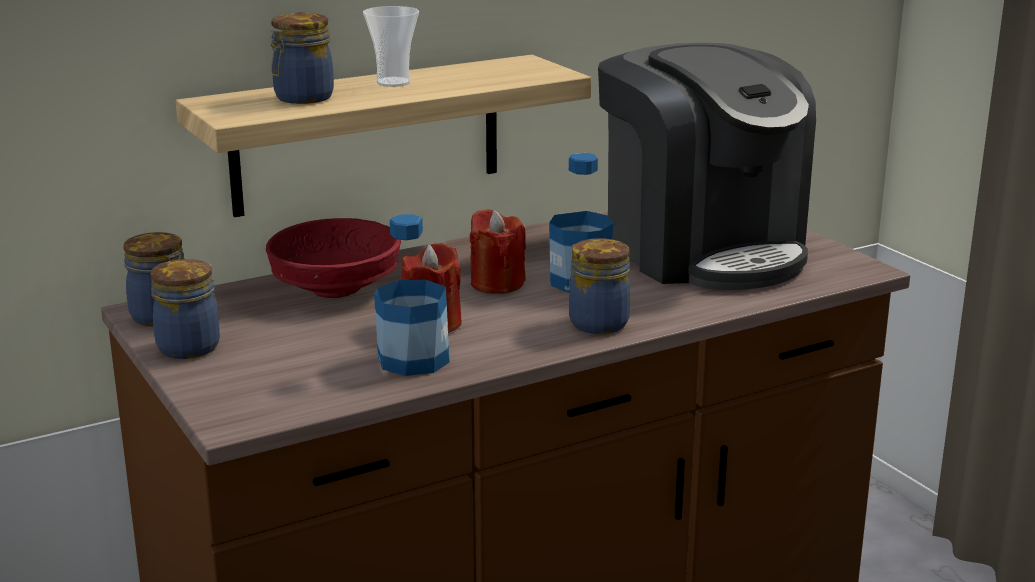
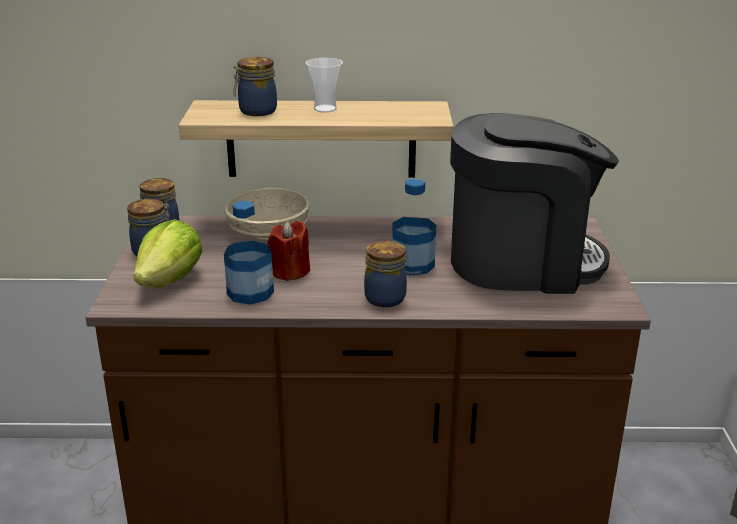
camera: 30 degrees right, 5 degrees up
(275, 374) = (171, 280): none -> lettuce
(334, 288) = (268, 233): red bowl -> beige bowl
(497, 284) = (361, 254): red candle -> none
(702, 250) = (522, 262): coffee machine -> coffee machine turned 90 degrees counterclockwise

